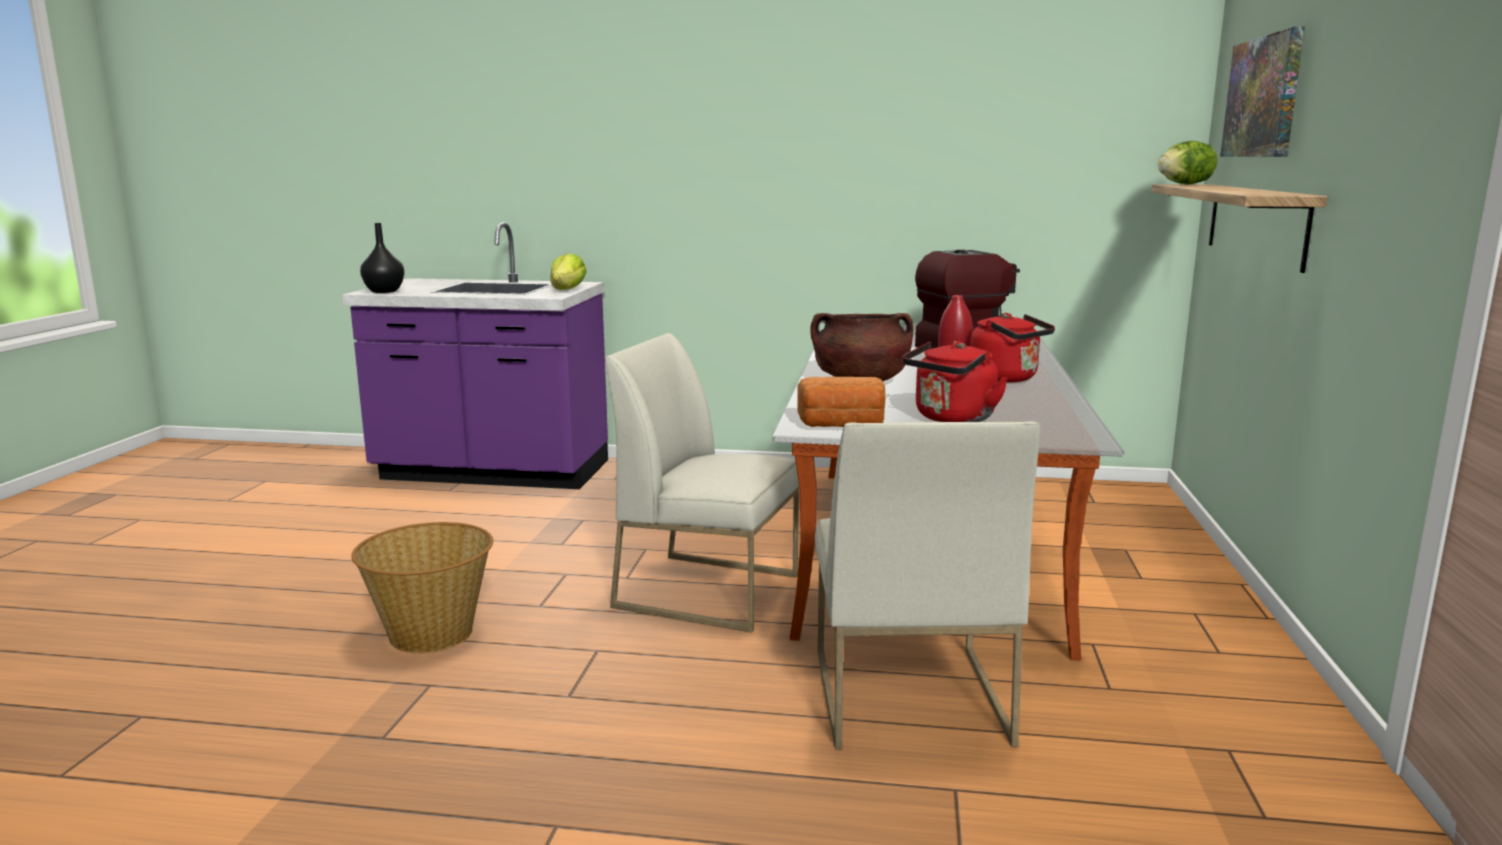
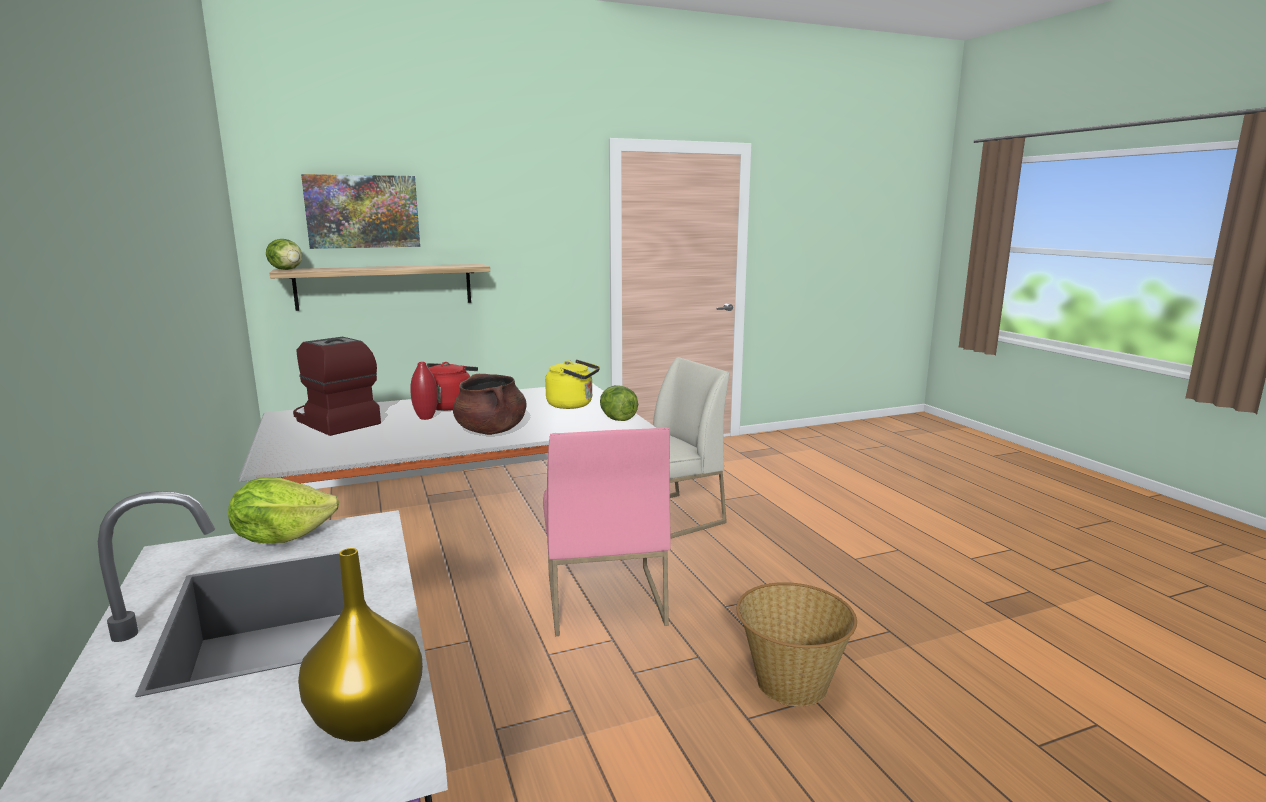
camera: 120 degrees left, 0 degrees up
(383, 291) = (369, 721): black vase -> yellow vase
(709, 591) = (603, 598): white chair -> pink chair
(842, 425) = (617, 419): bread -> lettuce
(952, 419) = (573, 405): red kettle -> yellow kettle

